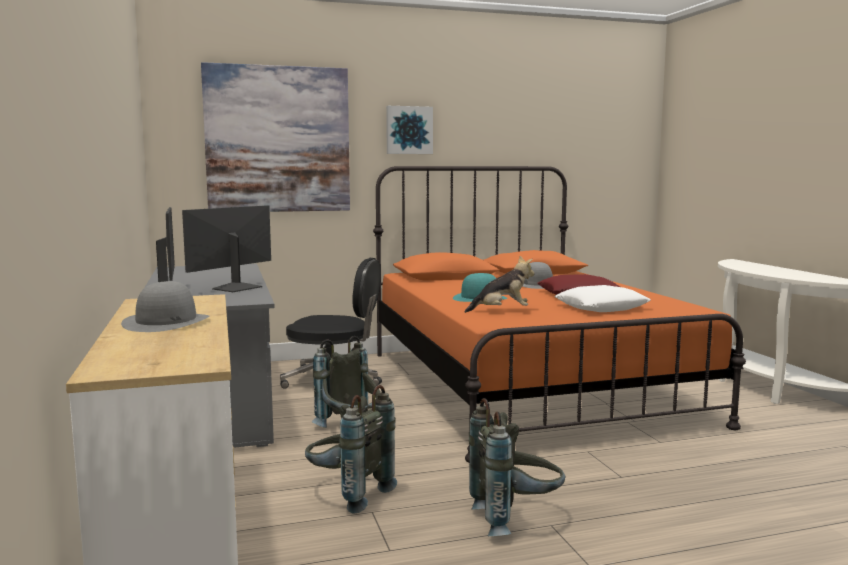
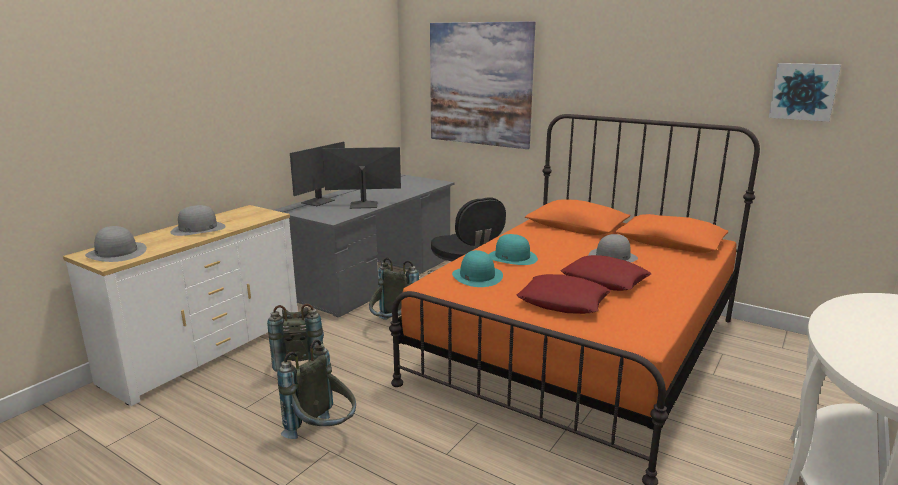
camera: 50 degrees right, 10 degrees up
(157, 358) = (117, 253): none -> grey hat
(409, 130) = (587, 79): picture -> picture (803, 91)
(502, 311) = (477, 276): plush toy -> turquoise hat
(601, 307) = (563, 302): white pillow -> red pillow

